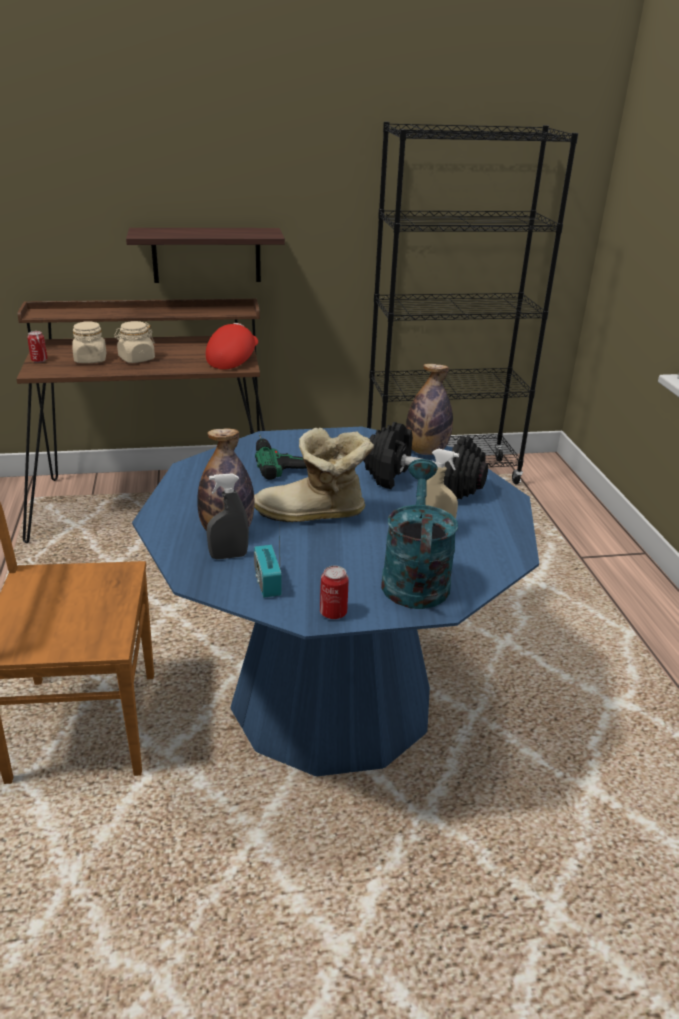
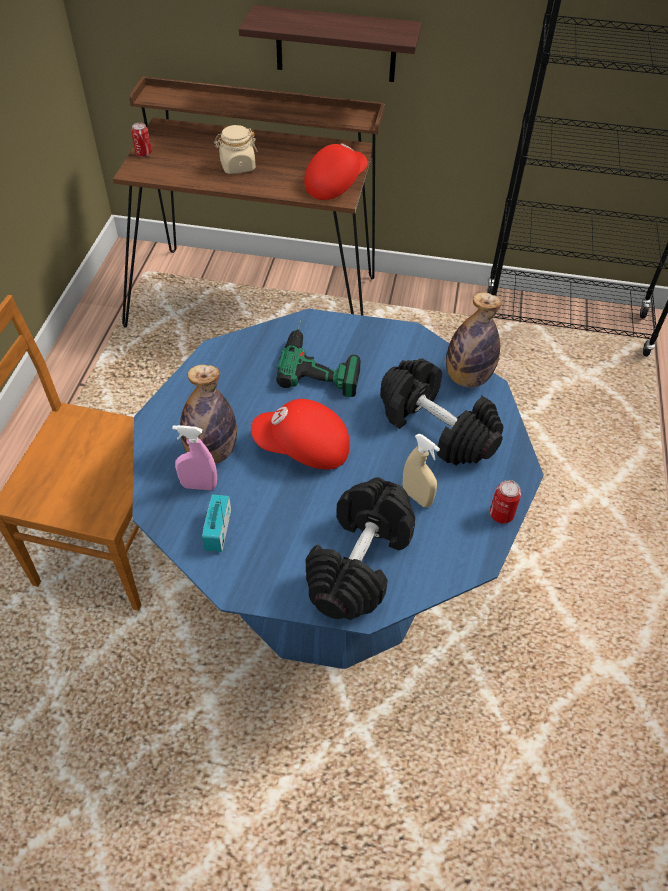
camera: 20 degrees right, 20 degrees up
(90, 360) = (192, 160): beige jar -> none
(228, 556) = (199, 485): grey spray bottle -> pink spray bottle
(313, 515) = (303, 448): boot -> red cap
(333, 613) = (259, 587): can -> can (501, 515)
(414, 577) = (359, 562): turquoise watering can -> black dumbbell

